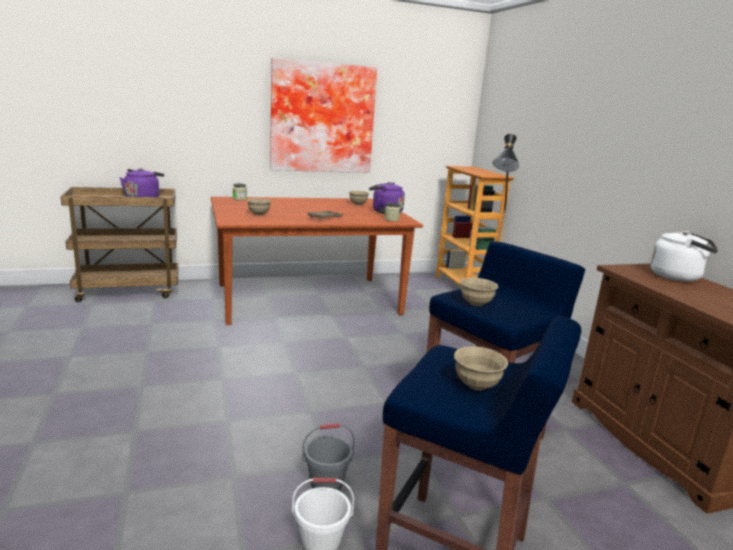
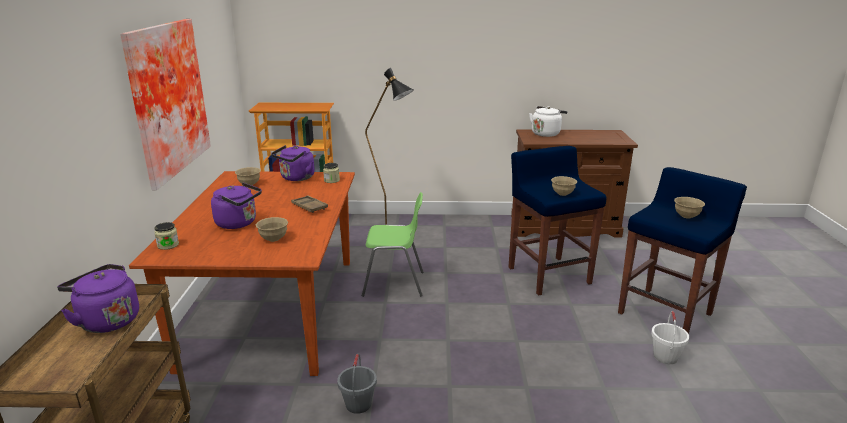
camera: 70 degrees left, 5 degrees up
(282, 207) = (239, 223): none -> purple kettle
(327, 483) = (607, 346): grey bucket -> grey bucket (358, 404)
(381, 337) = (394, 284): none -> green chair

